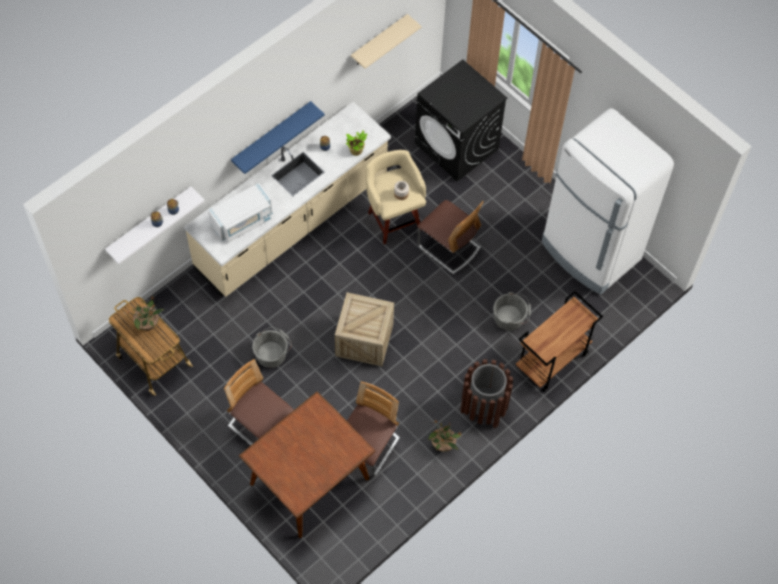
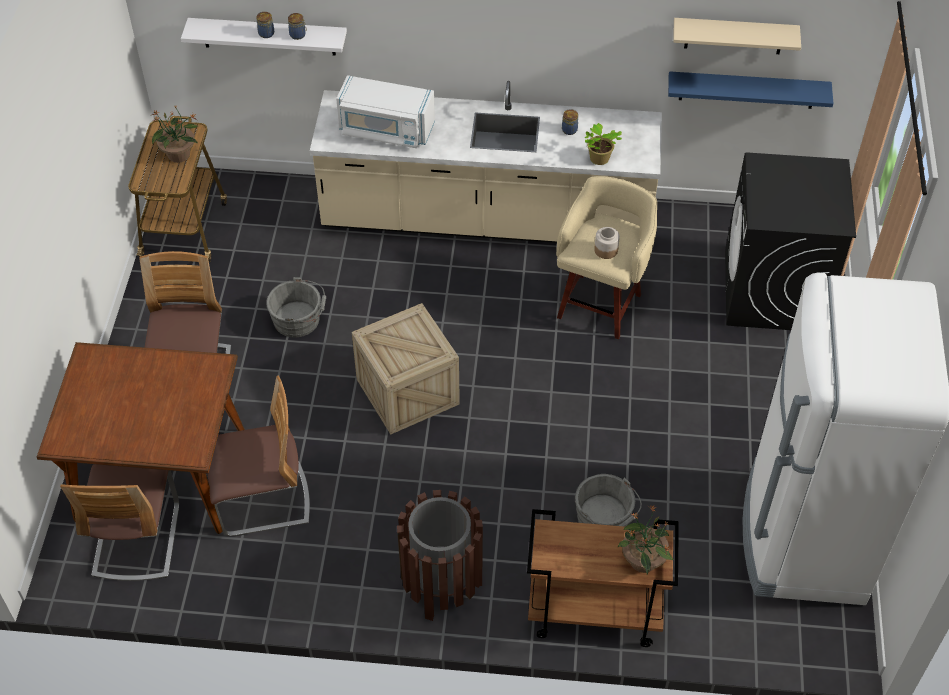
camera: 50 degrees right, 10 degrees down
(271, 136) = (503, 55): blue shelf -> blue shelf (747, 90)
(443, 445) = (344, 578): potted plant -> potted plant (643, 561)
(448, 247) = (628, 382): chair -> chair (136, 540)

